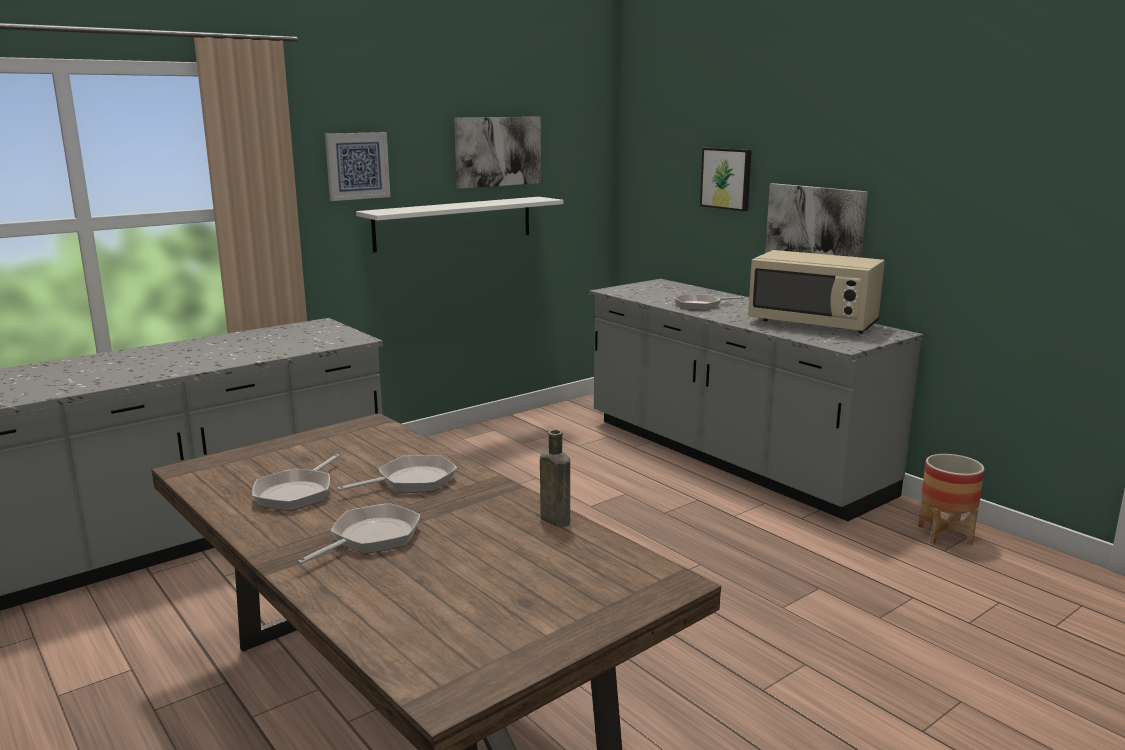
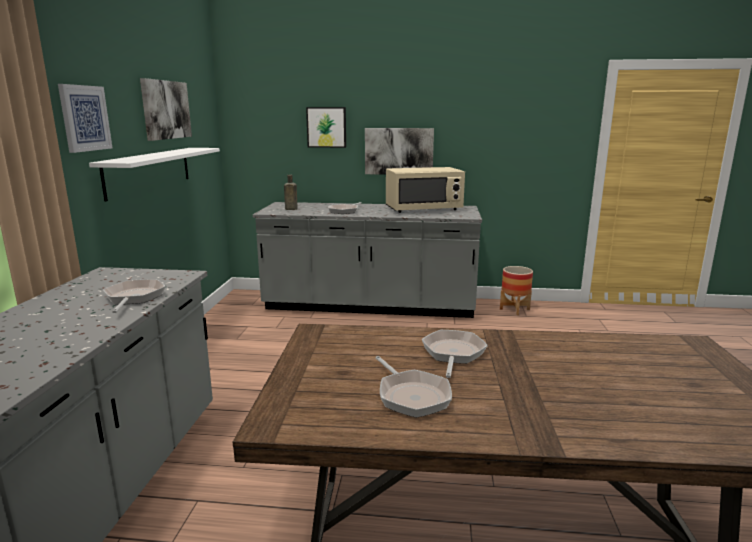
camera: 45 degrees left, 0 degrees up
(370, 538) = (540, 396): frying pan -> frying pan (133, 298)
(553, 519) = (575, 339): brown bottle -> brown bottle (290, 209)

